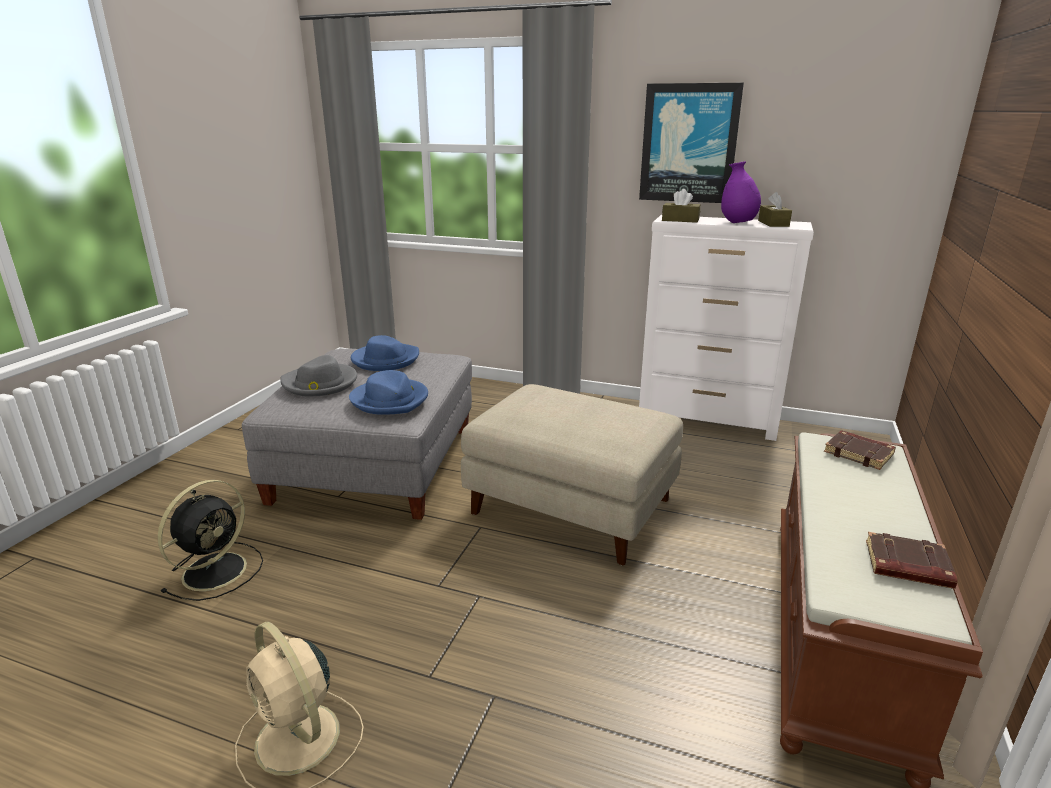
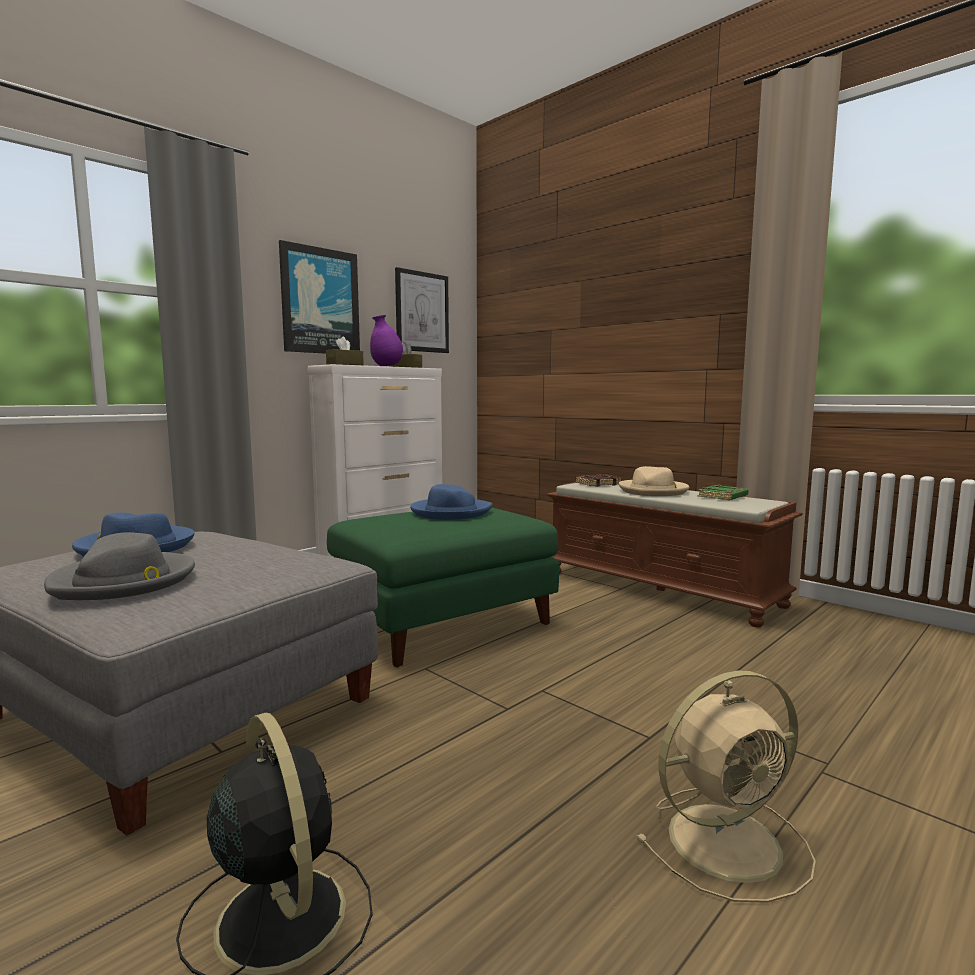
camera: 65 degrees left, 15 degrees down
(390, 400) = (276, 557): blue hat -> blue hat (450, 512)
(573, 507) = (444, 623): beige ottoman -> green ottoman
(844, 144) = (422, 312): none -> picture
(865, 501) = (653, 491): none -> beige hat
(906, 566) = (723, 497): brown book -> green book

